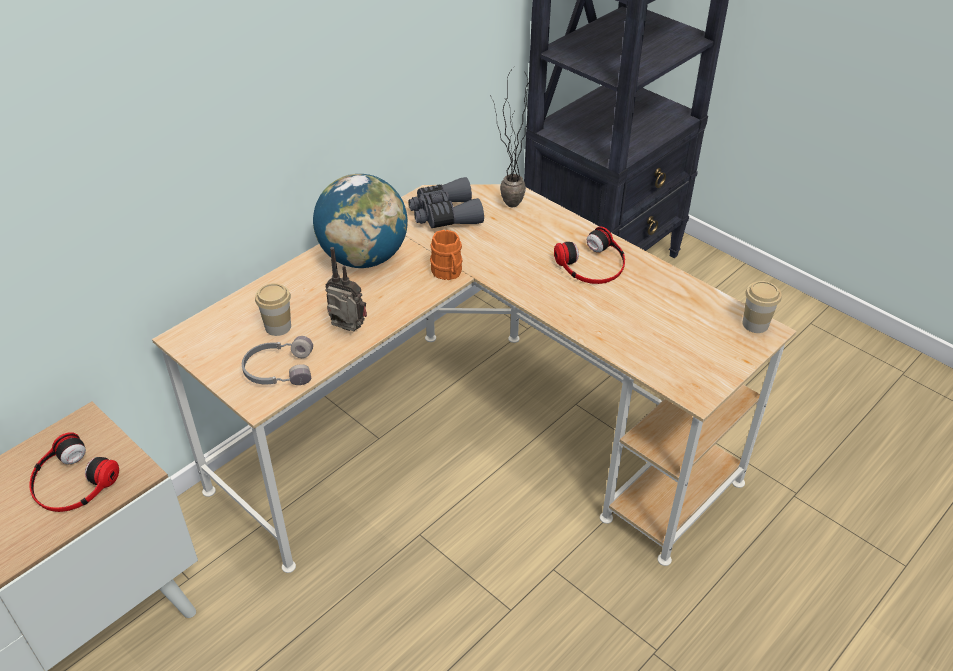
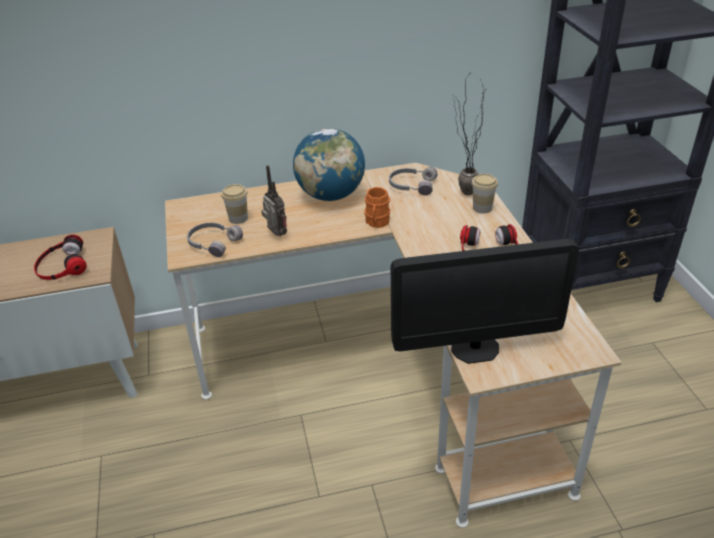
camera: 35 degrees right, 5 degrees down
(444, 215) = (412, 185): grey binoculars -> grey headphones
(668, 372) = (475, 348): none -> monitor
(755, 324) = (586, 342): cup -> cup (482, 208)

